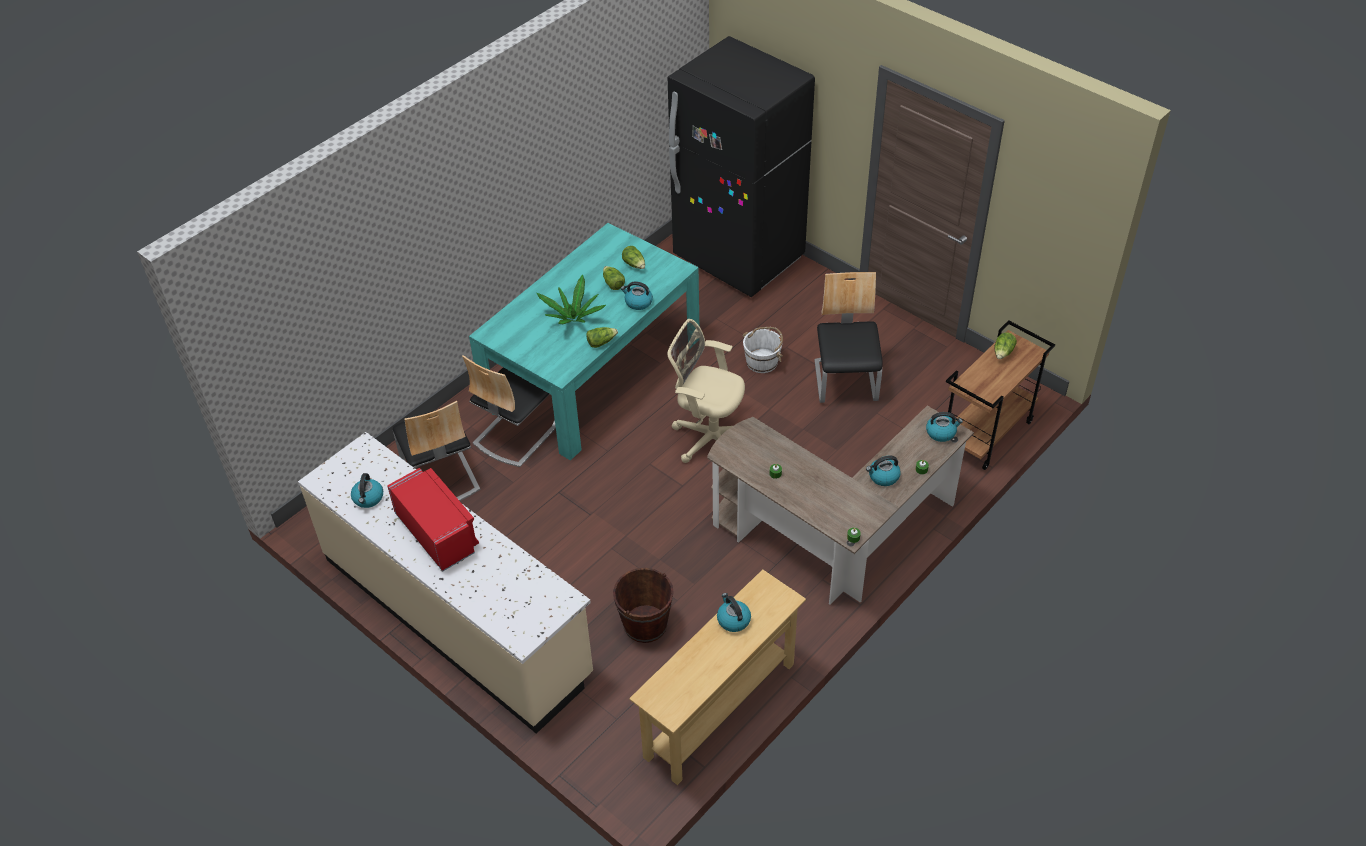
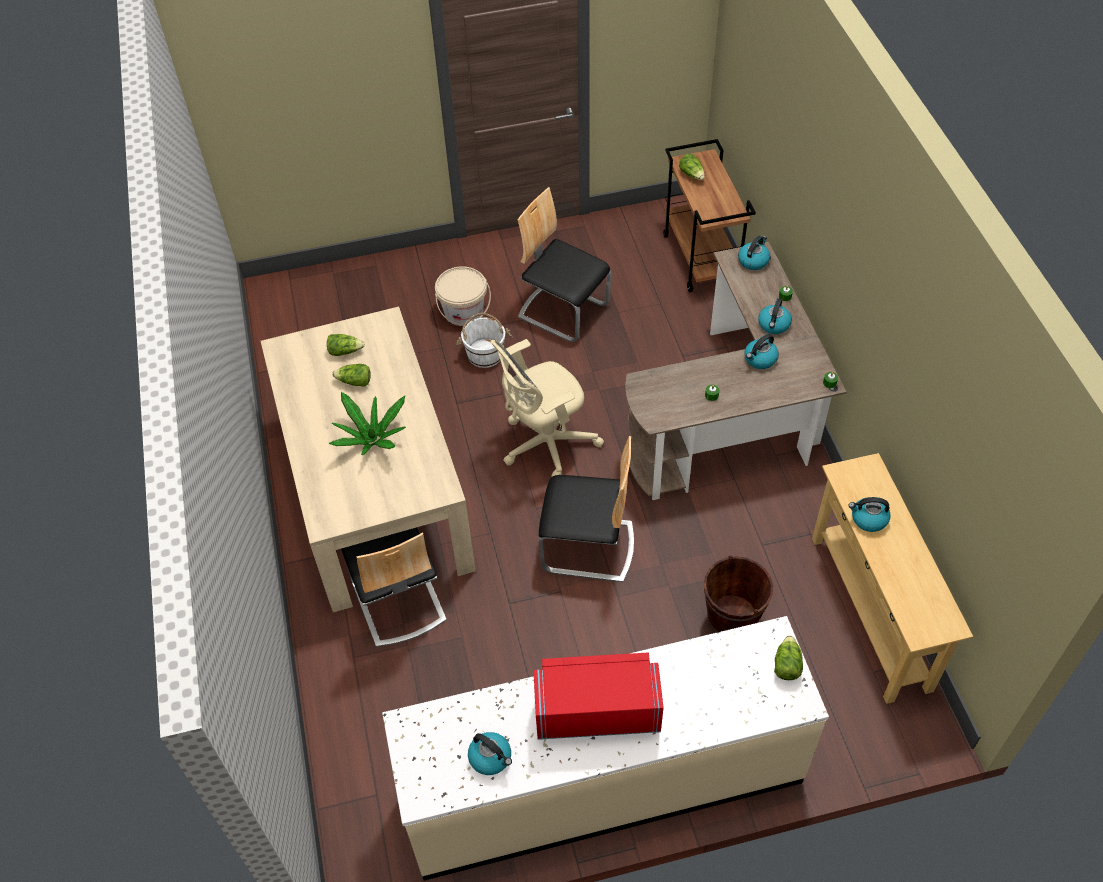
camera: 55 degrees left, 5 degrees up
(440, 477) = (396, 702): chair -> chair (588, 547)
(593, 373) = (375, 490): turquoise dining table -> beige dining table
(601, 342) = (430, 434): lettuce -> lettuce (786, 665)
(638, 302) = (402, 376): kettle -> kettle (760, 359)
(739, 258) = (336, 297): black fridge -> none
(790, 329) = (463, 312): none -> beige bucket

